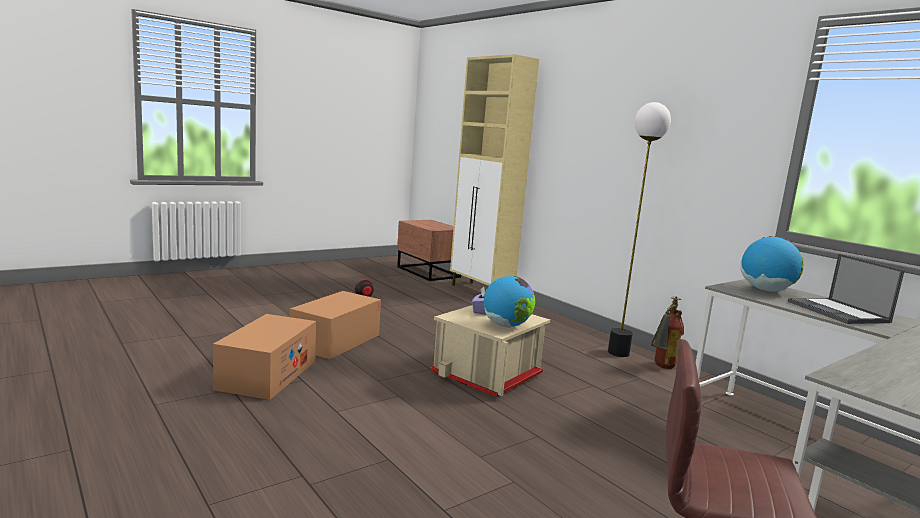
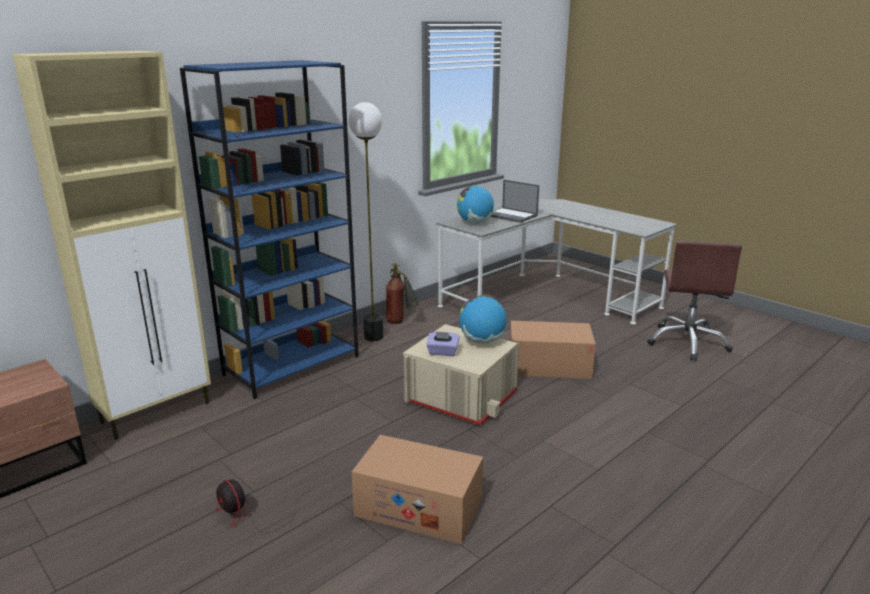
camera: 95 degrees left, 10 degrees up
(267, 375) = (554, 536): cardboard box -> cardboard box (549, 365)
(550, 322) = (292, 365): none -> blue bookcase
(838, 312) = (512, 215): laptop -> laptop turned 60 degrees clockwise

